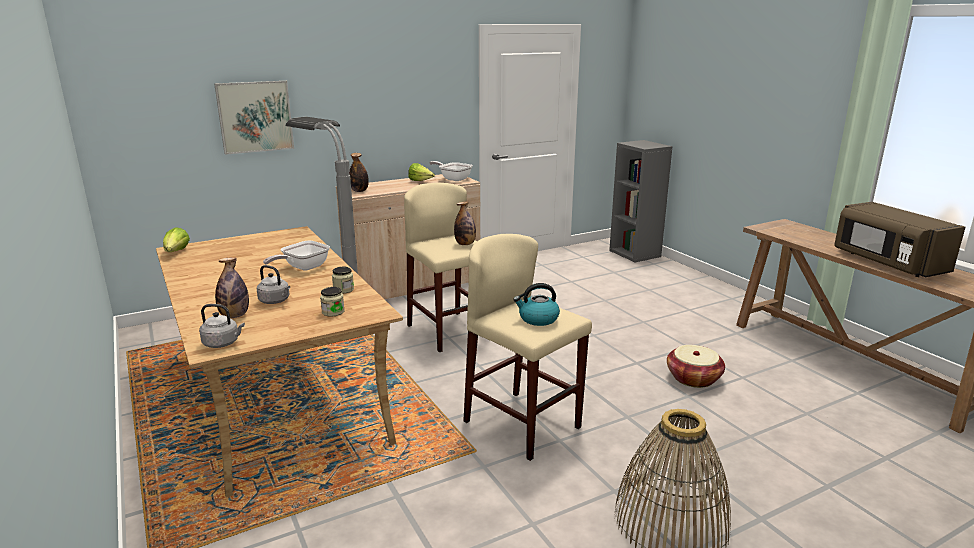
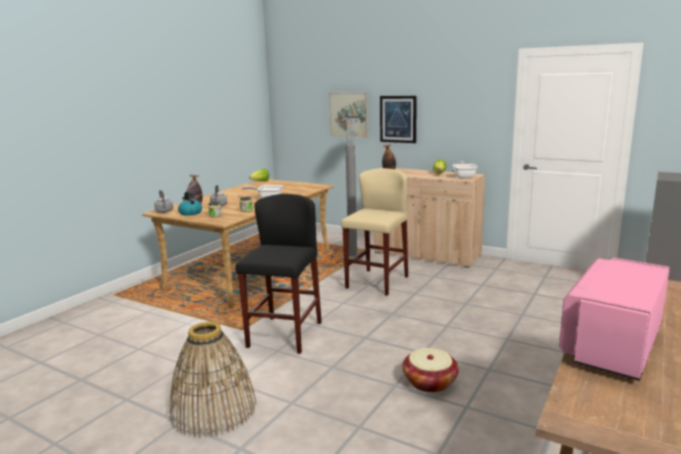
camera: 60 degrees right, 5 degrees down
(339, 117) = (398, 119): none -> picture
(465, 244) = (379, 216): bottle -> none
(522, 424) = (285, 334): beige stool -> black stool
(538, 319) = (272, 254): kettle -> kettle (190, 213)
(887, 262) = (612, 344): brown microwave -> pink microwave

